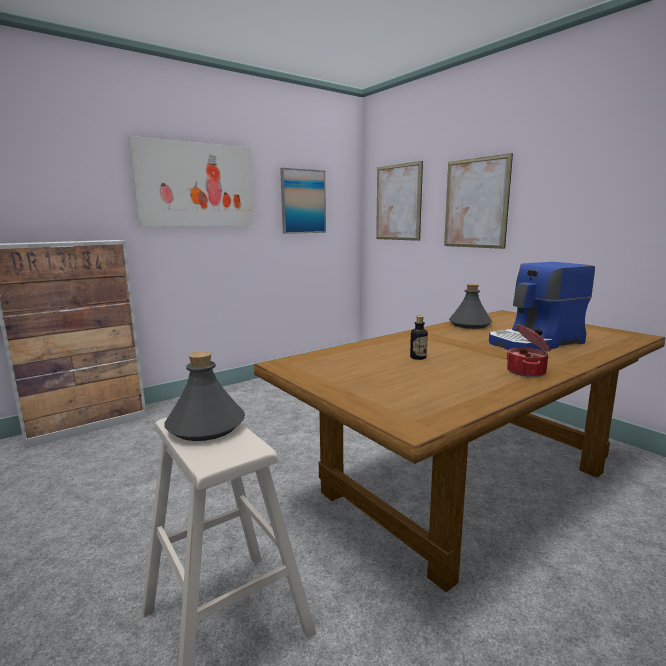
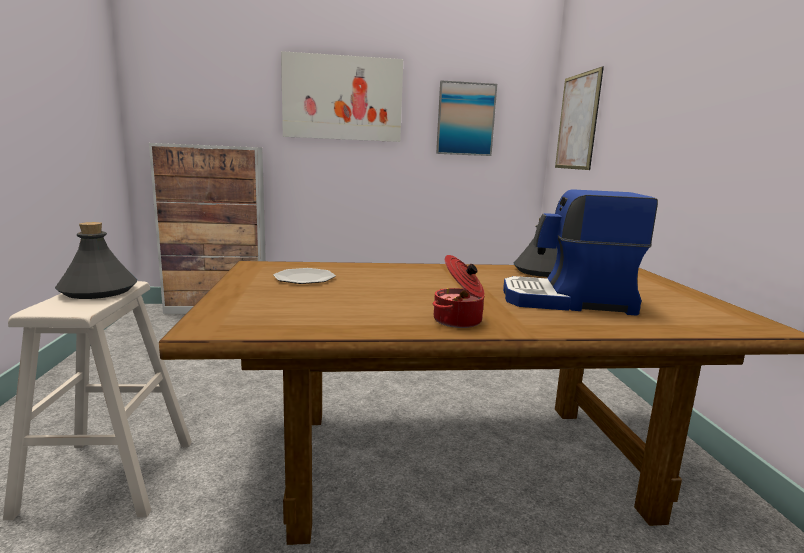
camera: 30 degrees right, 0 degrees up
(353, 366) = (304, 278): none -> plate
(418, 357) = (384, 285): bottle -> none
(475, 203) = (645, 119): picture -> none

